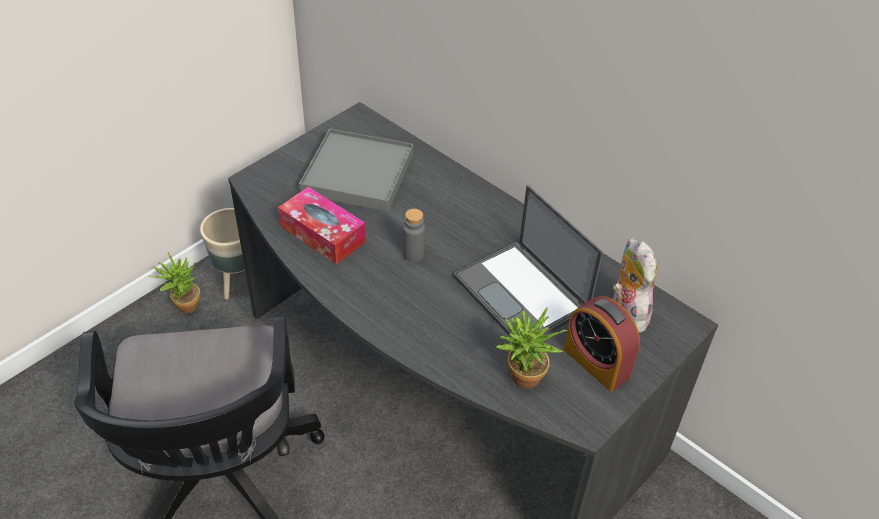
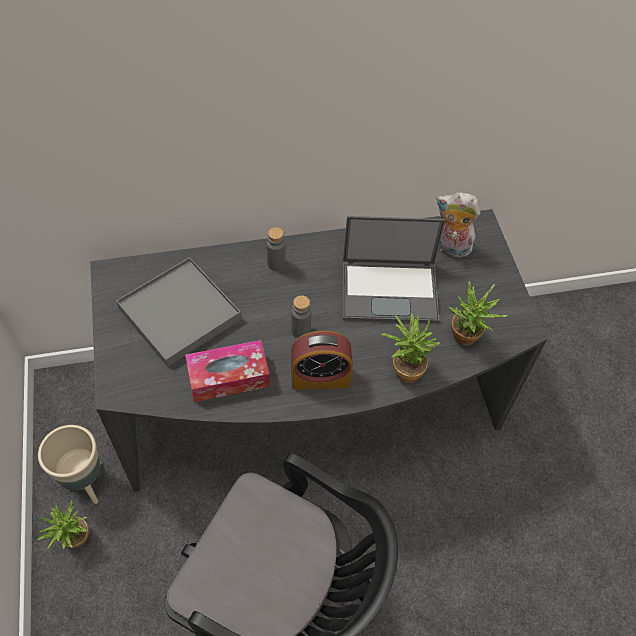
camera: 55 degrees left, 10 degrees up
(441, 347) = (404, 368): none -> potted plant
(469, 202) = (276, 263): none -> grey bottle
(596, 363) = (479, 290): alarm clock -> alarm clock (320, 377)

